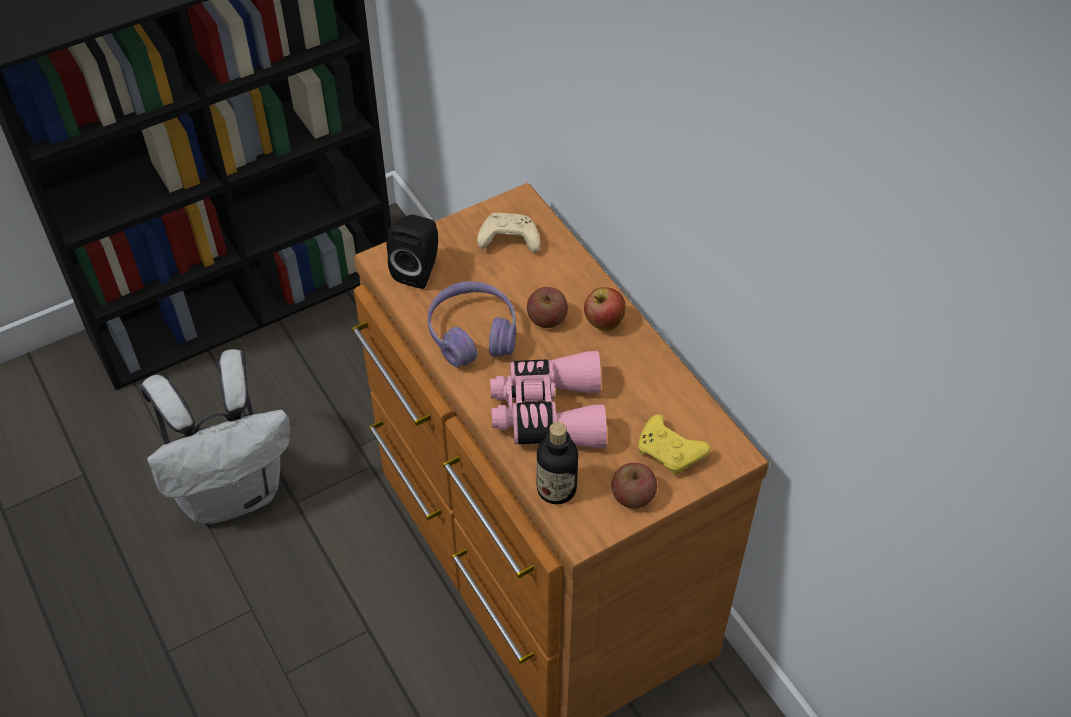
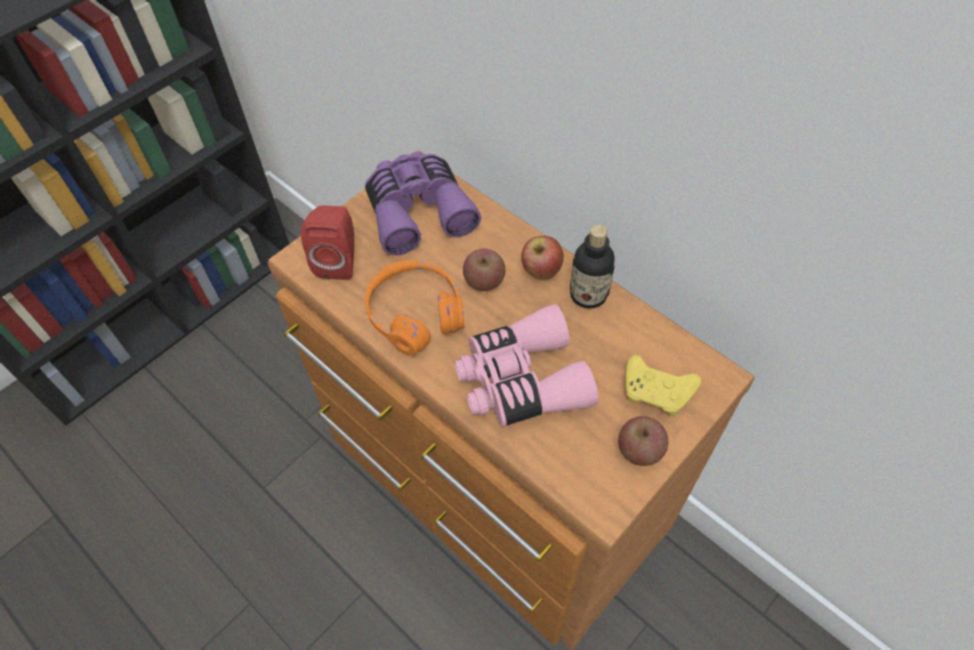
camera: 15 degrees left, 5 degrees up
(233, 491) = (202, 493): white backpack -> none
(418, 270) = (338, 261): black speaker -> red speaker
(473, 334) = (415, 314): purple headphones -> orange headphones
(508, 241) = (418, 210): beige game controller -> purple binoculars
(556, 489) = (560, 463): bottle -> bottle (588, 294)

